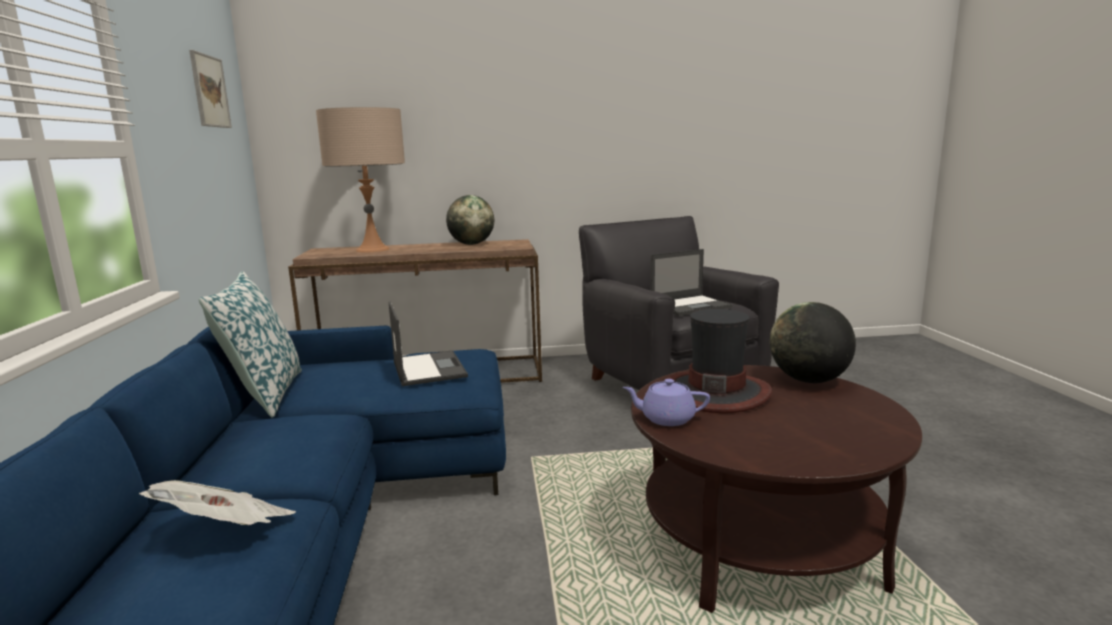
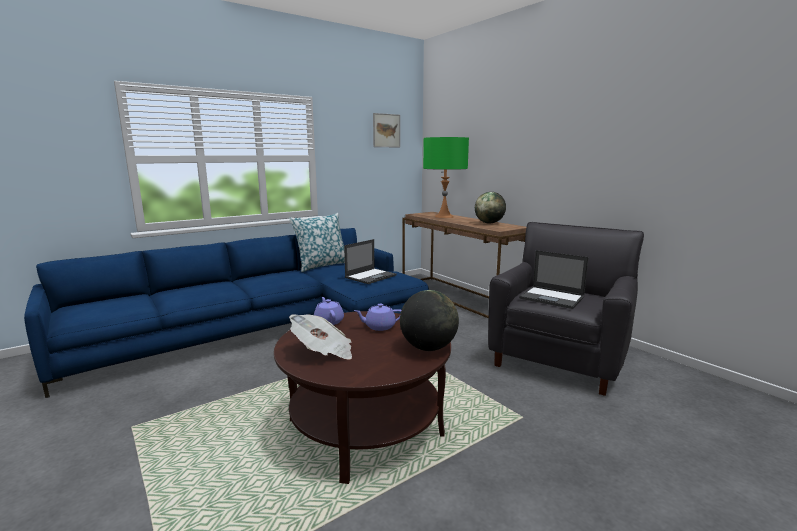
camera: 60 degrees right, 0 degrees up
(228, 532) = (213, 289): newspaper -> newspaper (323, 352)
(372, 249) = (444, 216): beige table lamp -> green table lamp
(716, 392) = (379, 326): hat -> purple teapot

